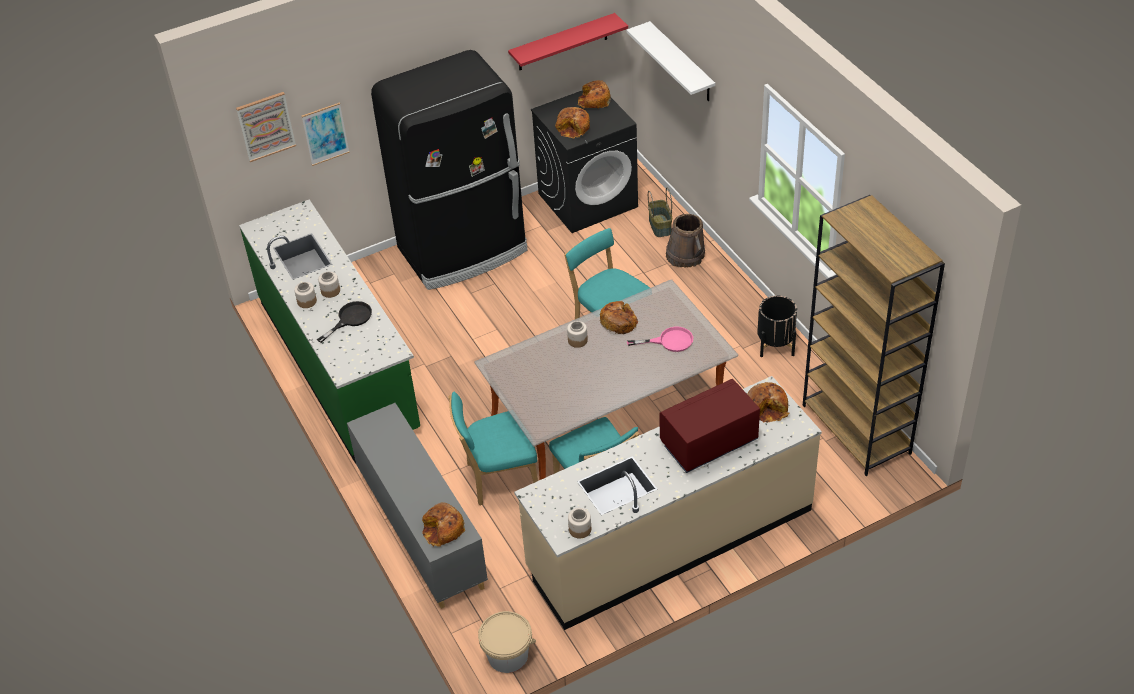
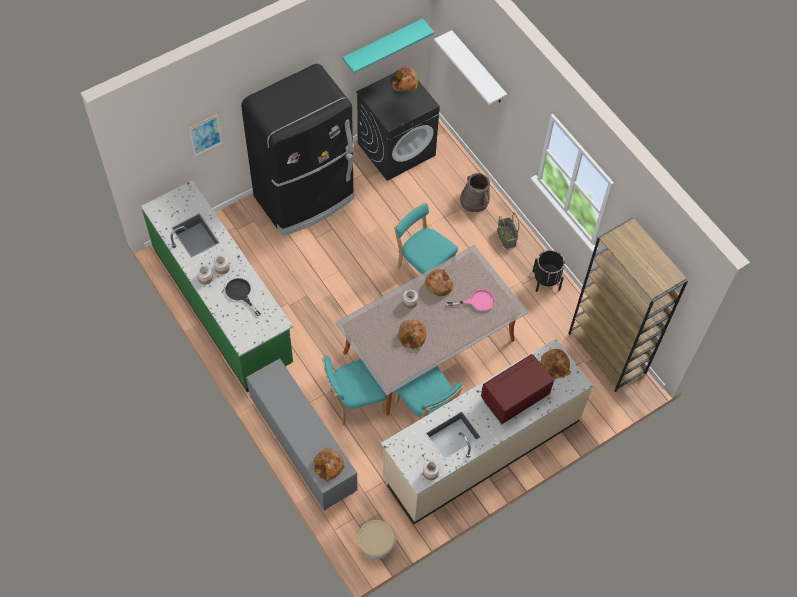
camera: 10 degrees left, 15 degrees up
(266, 126) = (162, 139): picture -> none
(350, 319) = (241, 294): black frying pan -> black frying pan turned 75 degrees counterclockwise
(562, 42) = (382, 44): red shelf -> turquoise shelf
(574, 128) = (391, 110): bread -> bread (412, 336)
(660, 226) = (454, 173): basket -> basket (507, 237)

